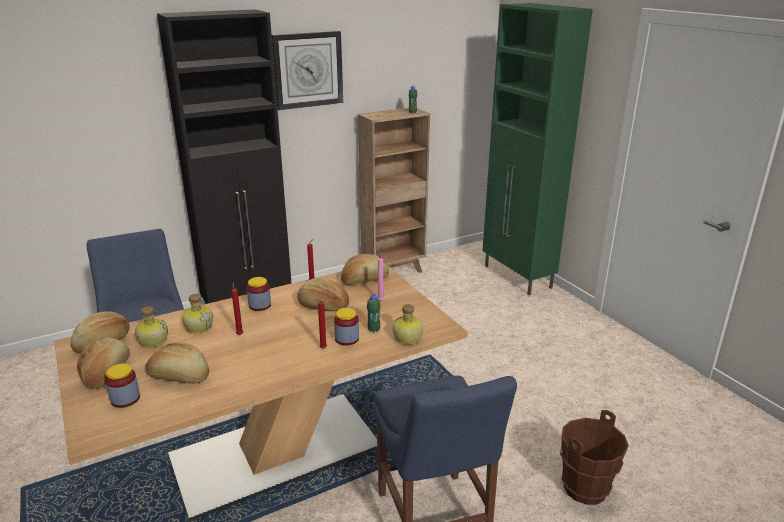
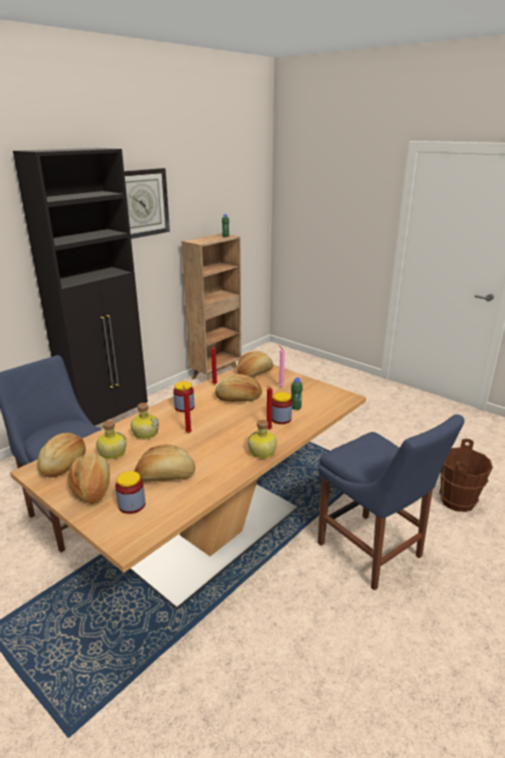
camera: 20 degrees left, 0 degrees up
(407, 338) = (327, 410): bottle -> bottle (262, 452)
(517, 277) = (314, 364): green cabinet -> none

